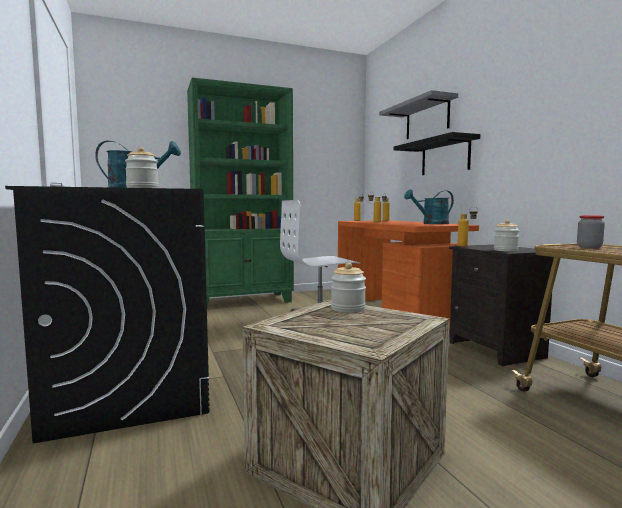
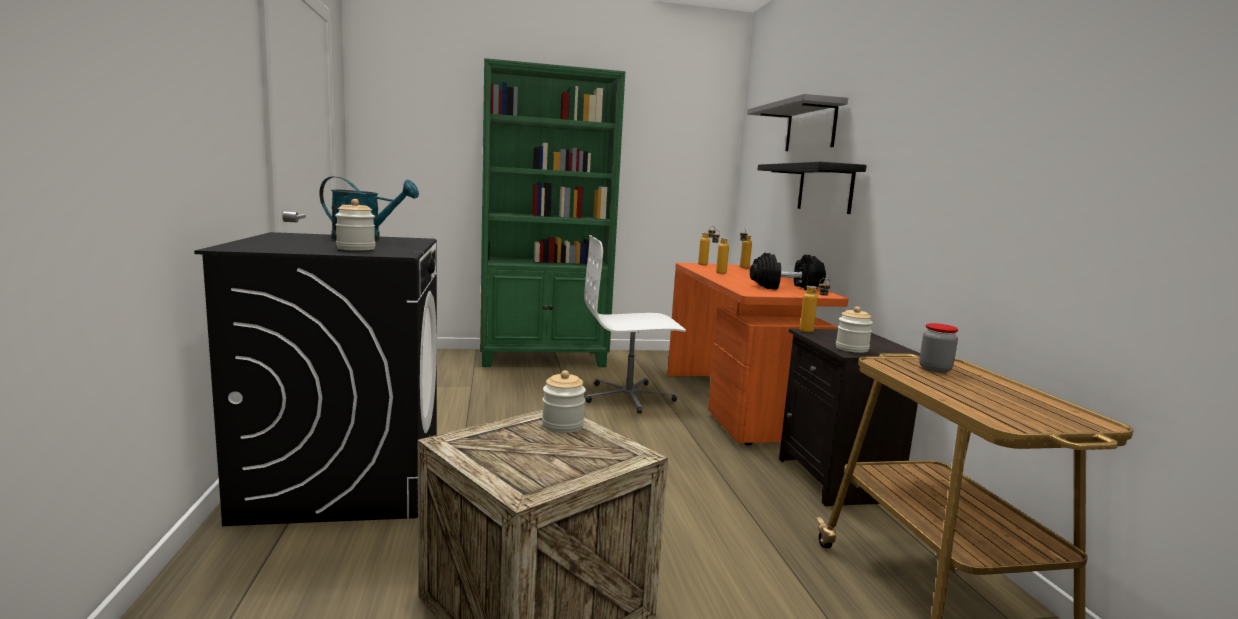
camera: 10 degrees right, 5 degrees up
(431, 223) = (786, 287): turquoise watering can -> black dumbbell

